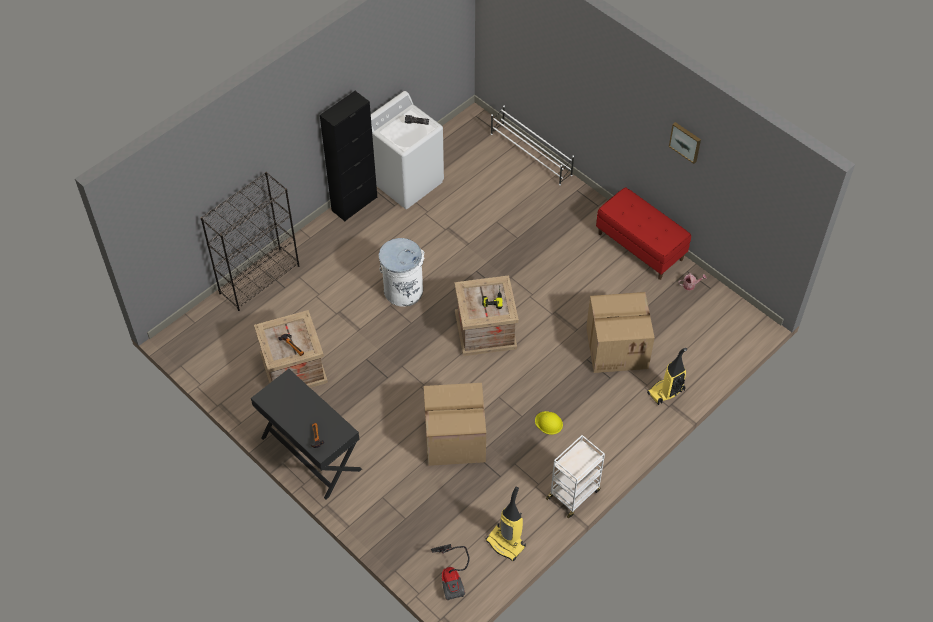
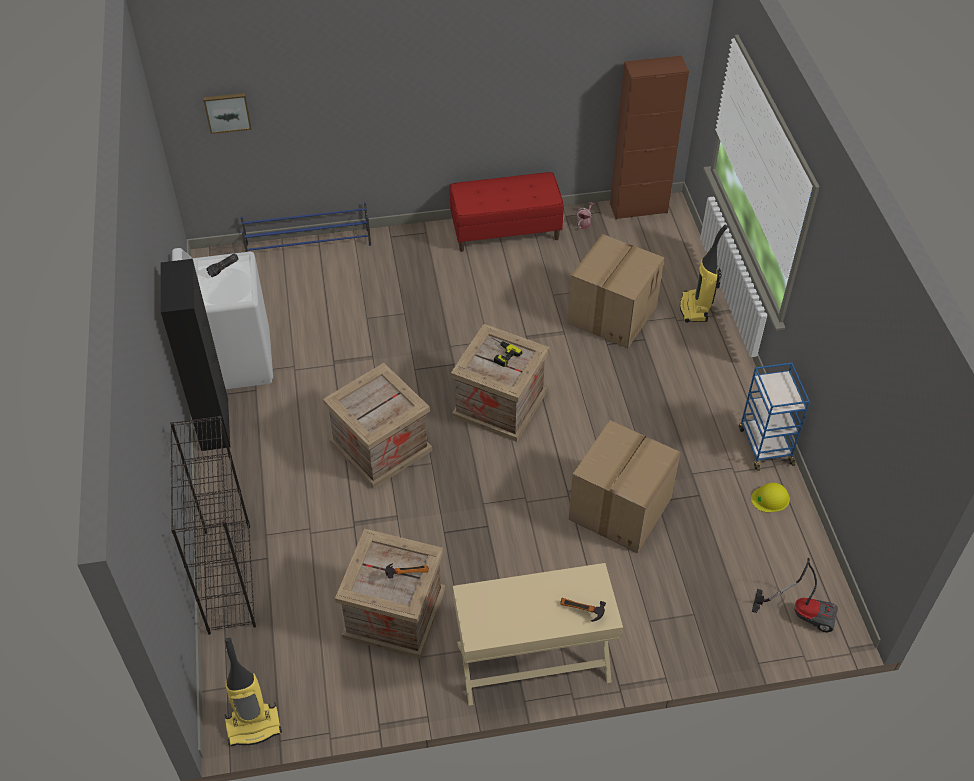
camera: 55 degrees left, 5 degrees down
(310, 453) = (533, 663): black desk -> beige desk
(403, 290) = (380, 446): white trash can -> crate
(506, 543) = (789, 537): vacuum cleaner -> vacuum cleaner (254, 725)
(531, 155) = (309, 245): white shoe rack -> blue shoe rack
(549, 423) = (662, 417): yellow hard hat -> yellow hard hat (770, 498)
(574, 493) = (765, 445): white cart -> blue cart
(685, 142) = (522, 59): picture -> picture (227, 112)
(736, 308) = (638, 208): none -> brown cabinet

